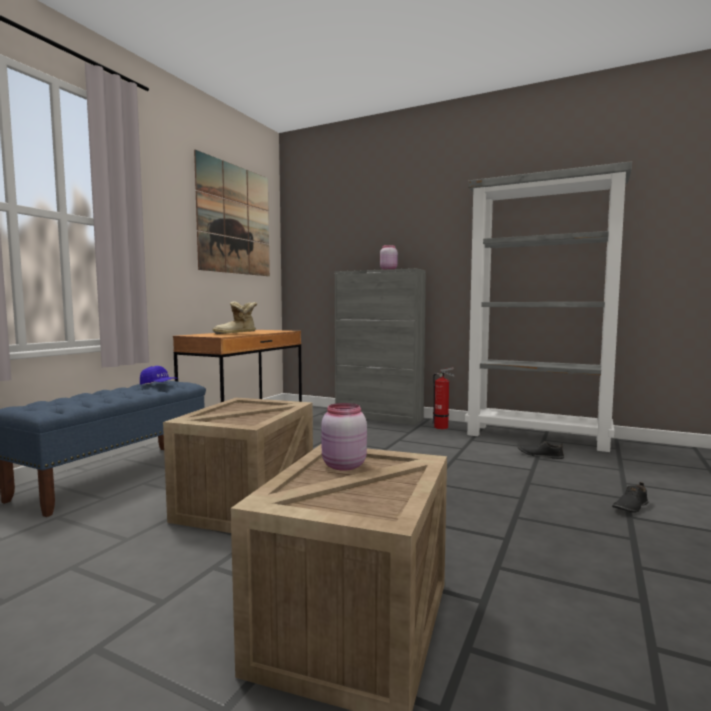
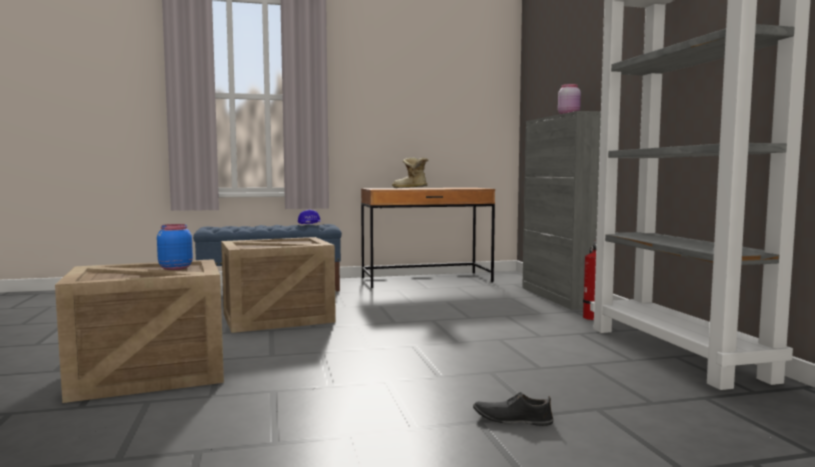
camera: 50 degrees right, 0 degrees up
(234, 220) = (446, 76): picture -> none
(343, 466) = (174, 268): pink jar -> blue jar
(540, 455) = (603, 363): black shoe -> none

